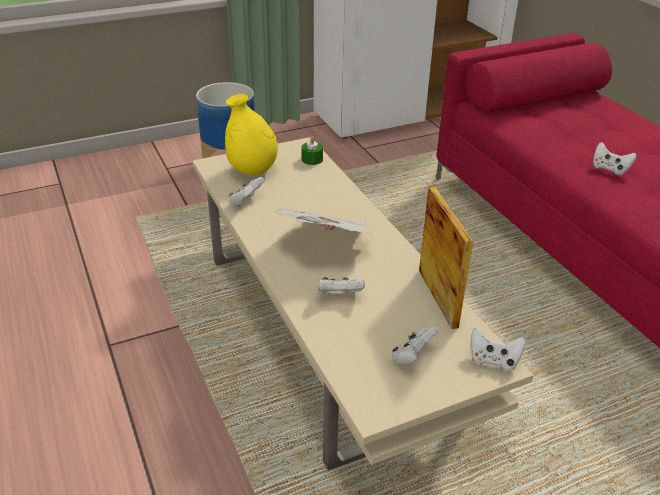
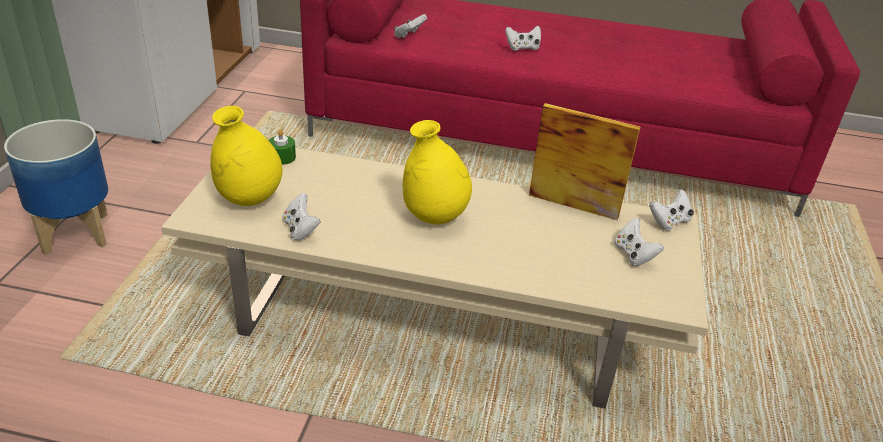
camera: 55 degrees left, 0 degrees up
(328, 242) = (434, 217): newspaper -> yellow vase
(340, 296) = (520, 251): white game controller -> white game controller (409, 36)

